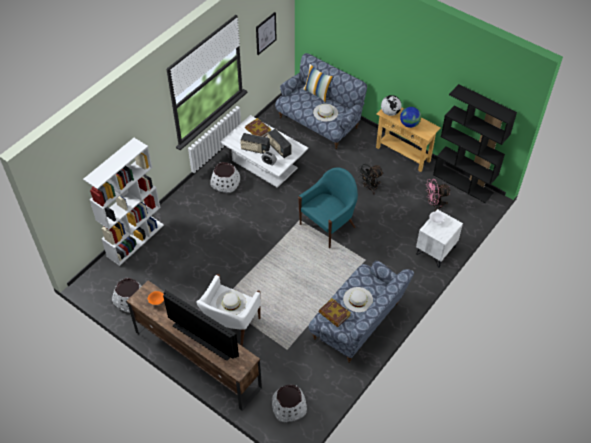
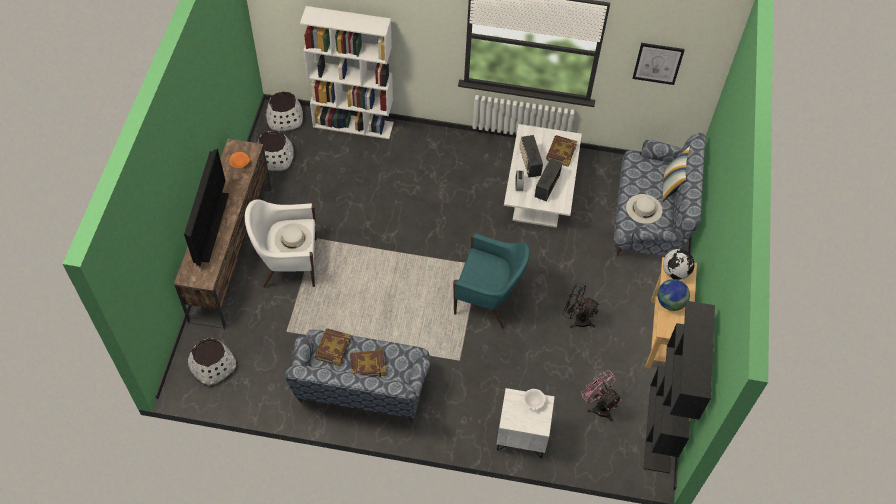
camera: 60 degrees right, 5 degrees up
(225, 183) = (485, 167): white planter -> white planter (285, 119)
(358, 299) = (367, 365): white hat -> book

